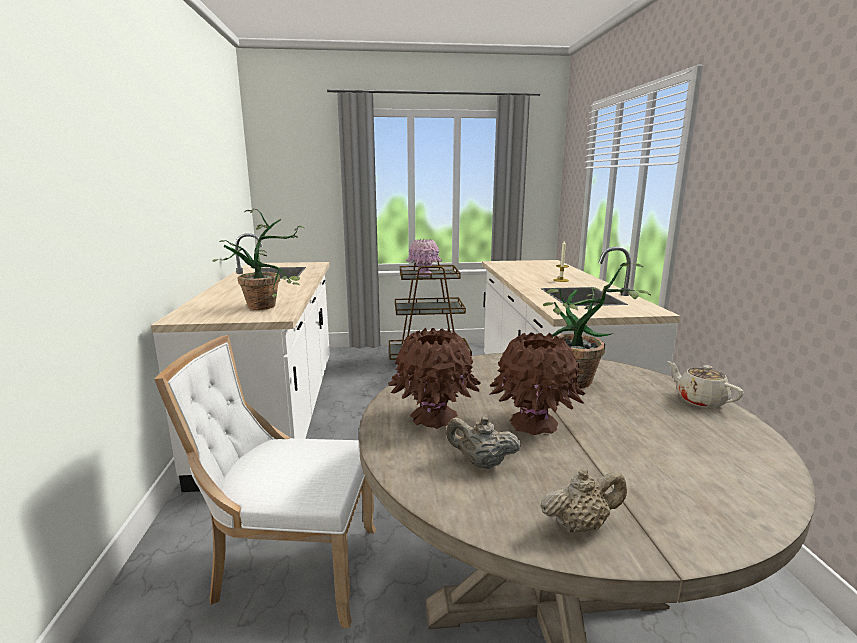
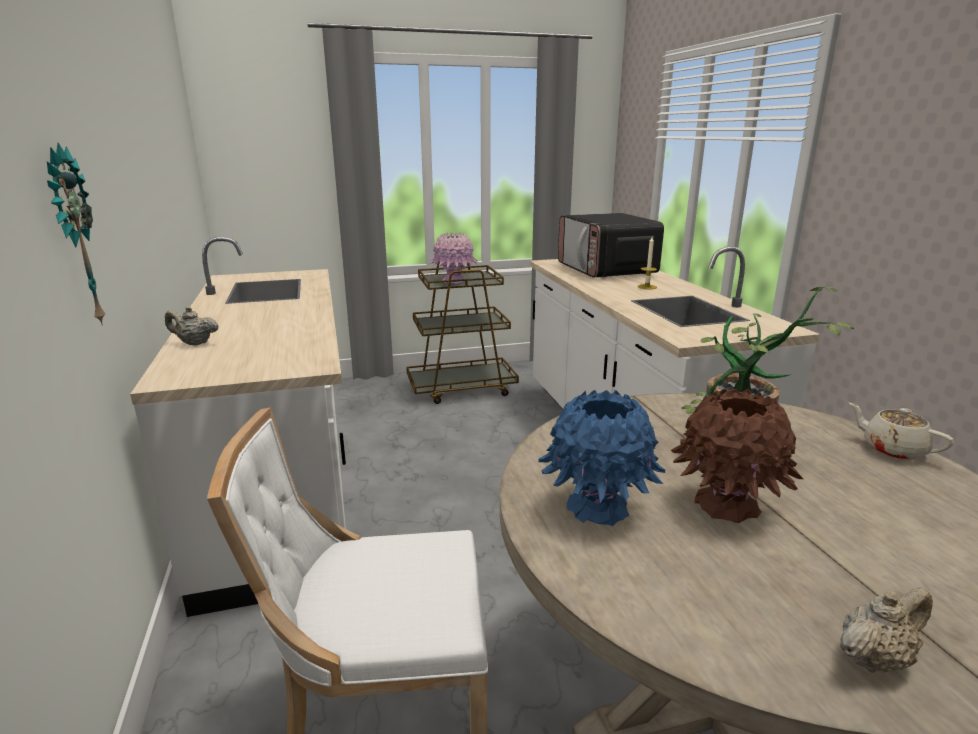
camera: 10 degrees left, 5 degrees up
(118, 218) = (72, 239): none -> wall clock
(269, 305) = (290, 348): potted plant -> none
(433, 417) = (597, 507): brown vase -> blue vase
(481, 463) = (700, 575): beige teapot -> beige teapot (194, 343)
(537, 268) = (606, 270): none -> microwave

